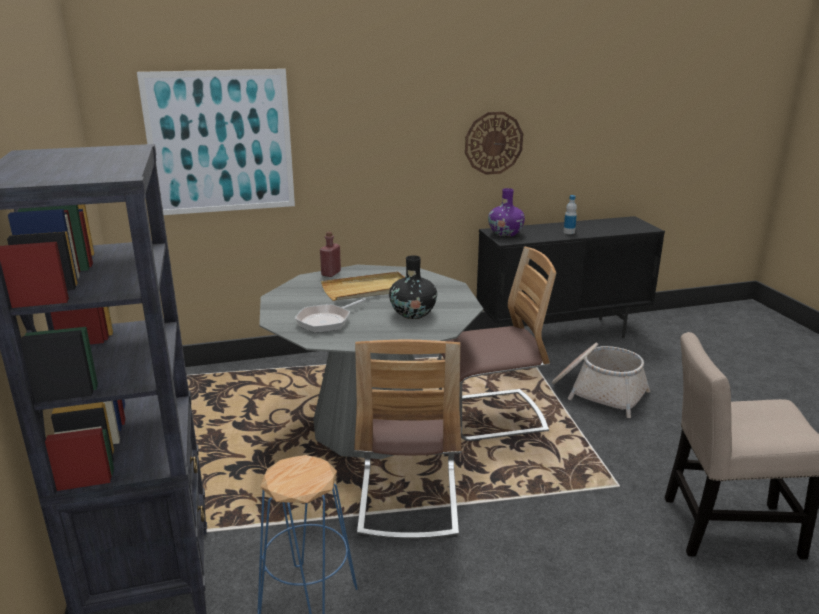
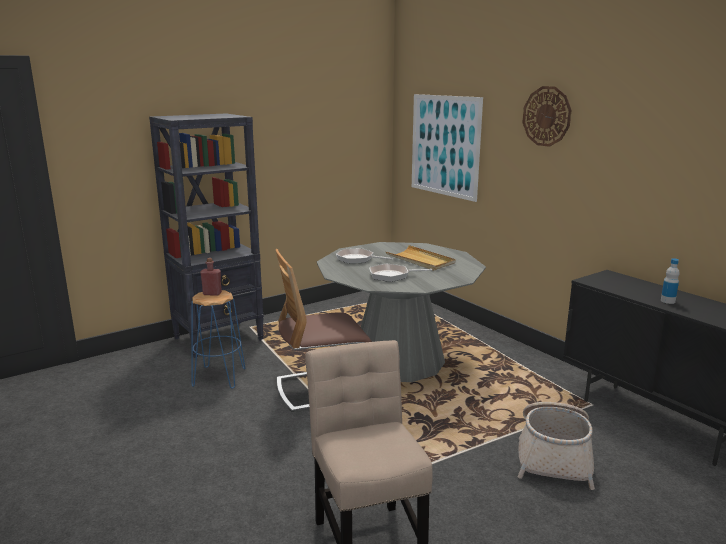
camera: 70 degrees right, 5 degrees down
(331, 273) = (438, 248): red bottle -> red bottle (212, 293)
(413, 314) = (392, 276): black vase -> frying pan
(491, 416) = (452, 404): chair -> none
(493, 143) = (632, 185): wall clock -> wall clock (546, 116)
(505, 234) = (610, 279): purple vase -> none

